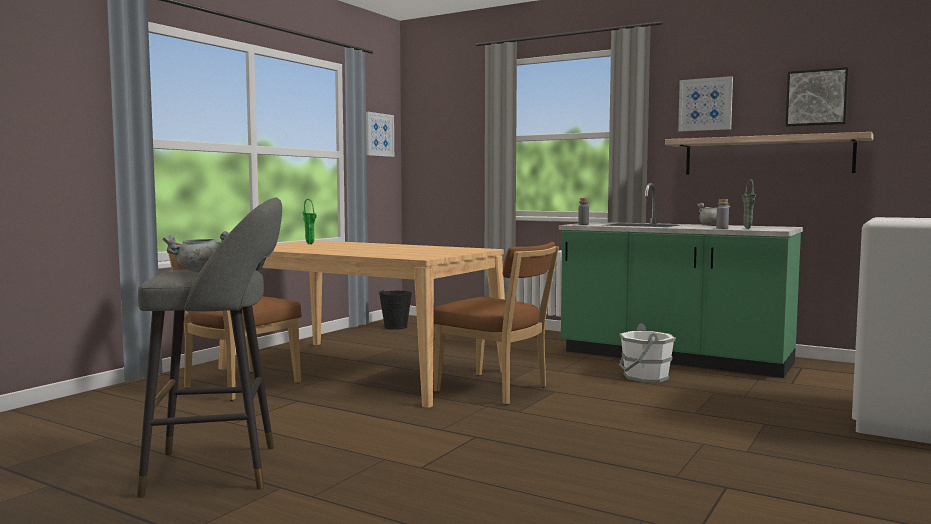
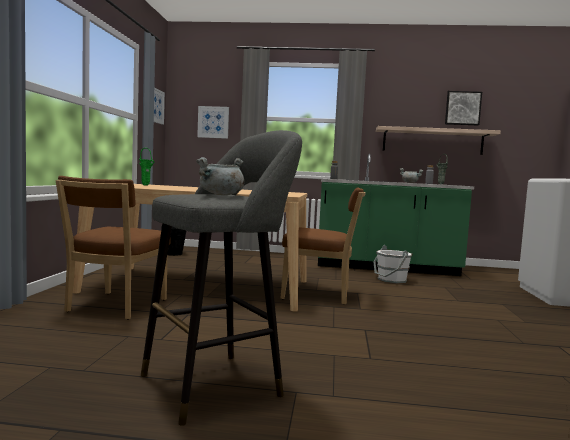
camera: 25 degrees left, 0 degrees up
(705, 104) = (396, 106): picture -> picture (213, 122)

